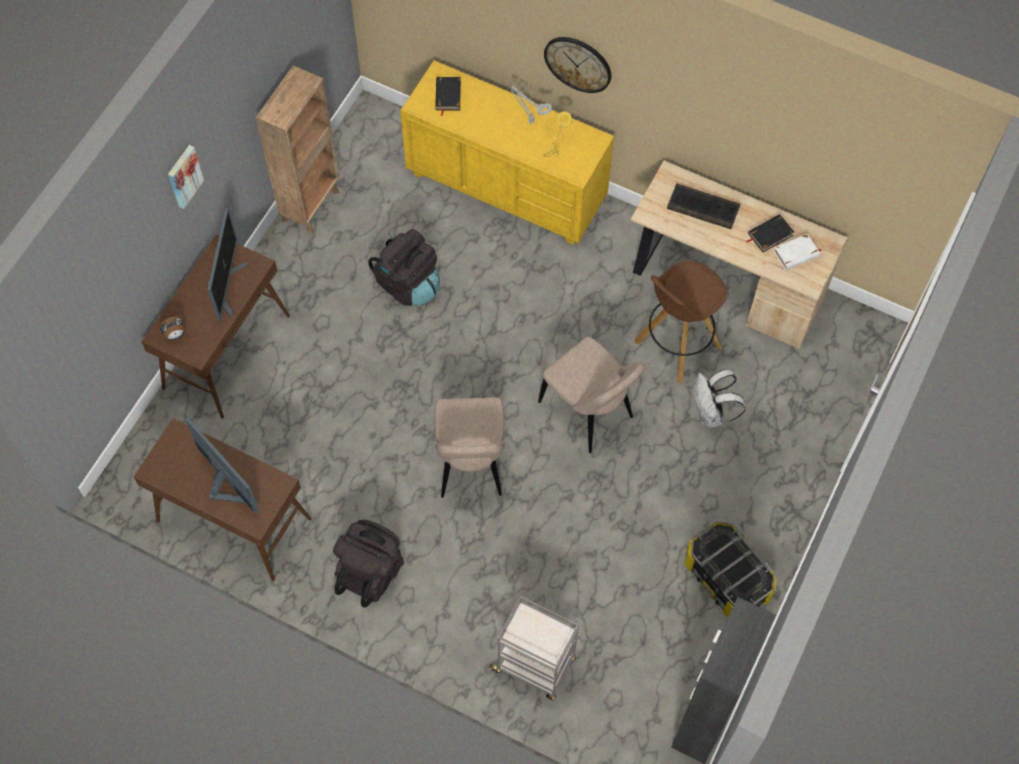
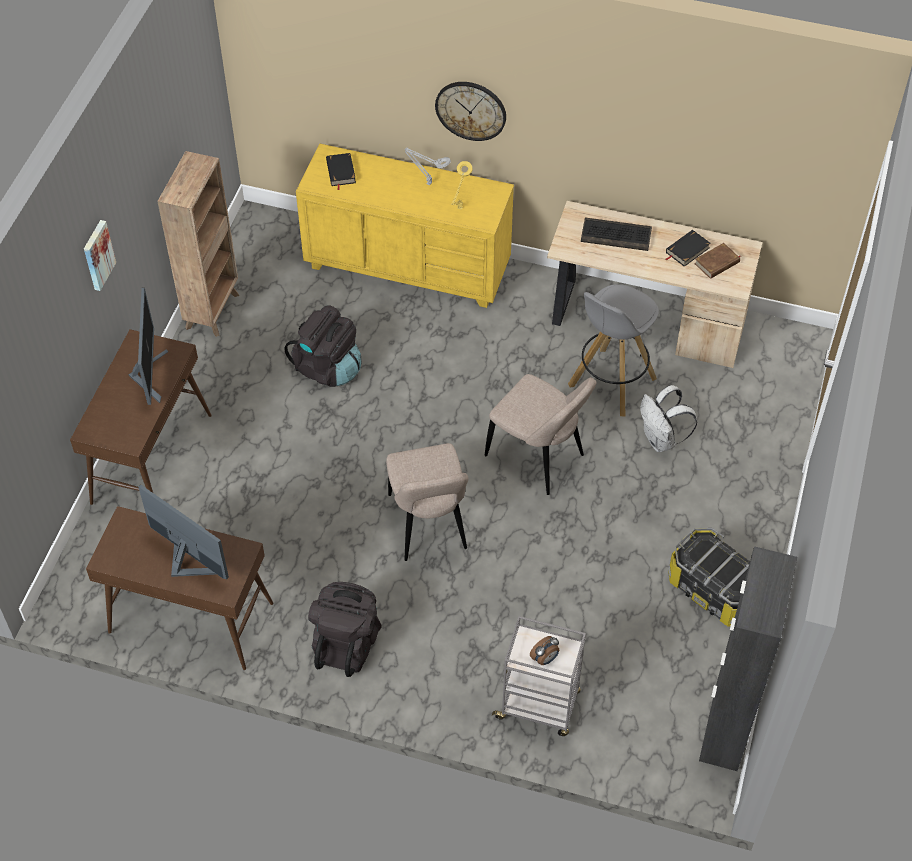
camera: 10 degrees left, 10 degrees down
(175, 335) = (105, 428): alarm clock -> alarm clock (545, 659)
(676, 345) = (611, 383): brown stool -> grey stool
(796, 254) = (717, 263): white book -> brown book

